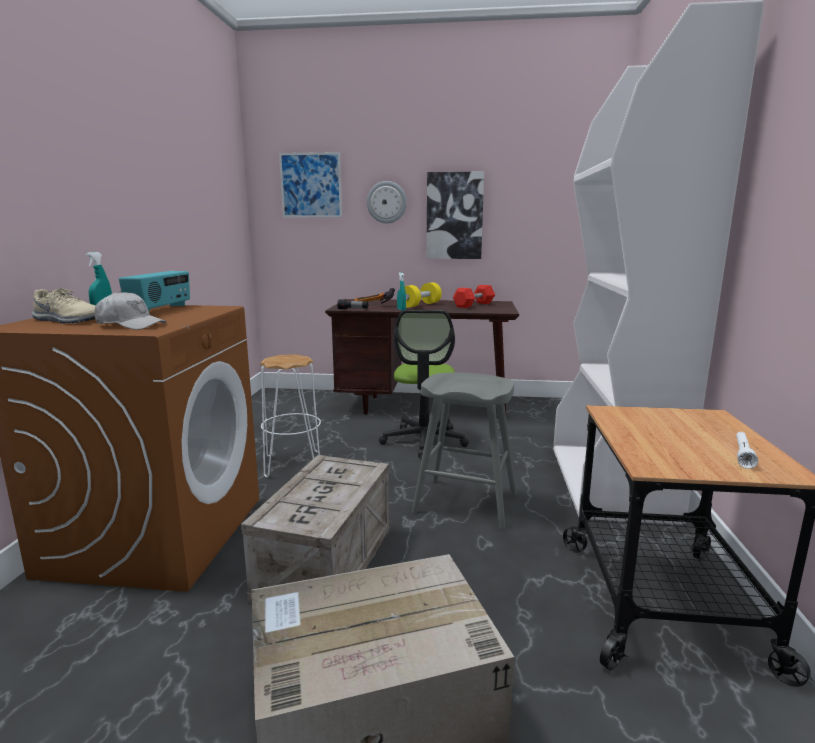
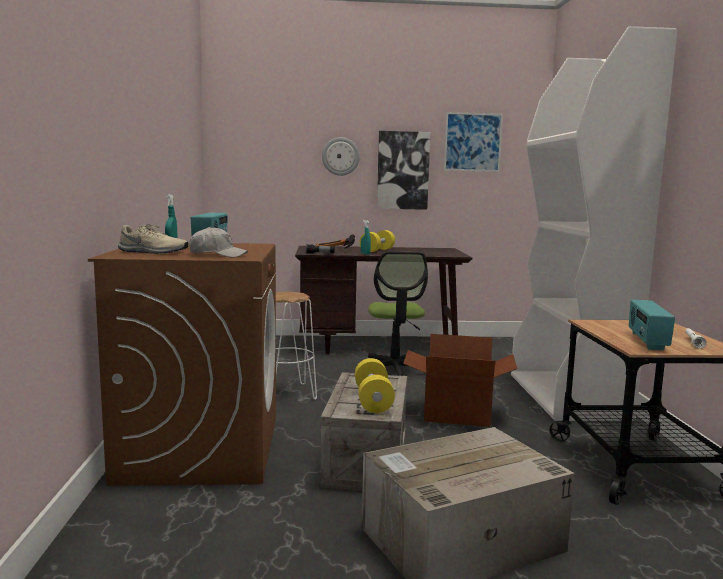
camera: 10 degrees left, 5 degrees down
(311, 185) = (268, 138): picture -> picture (472, 142)
(321, 501) = (373, 400): none -> yellow dumbbell
(465, 503) = (457, 414): grey stool -> cardboard box
(474, 305) = (425, 250): red dumbbell -> none
(672, 451) = (646, 341): none -> radio

